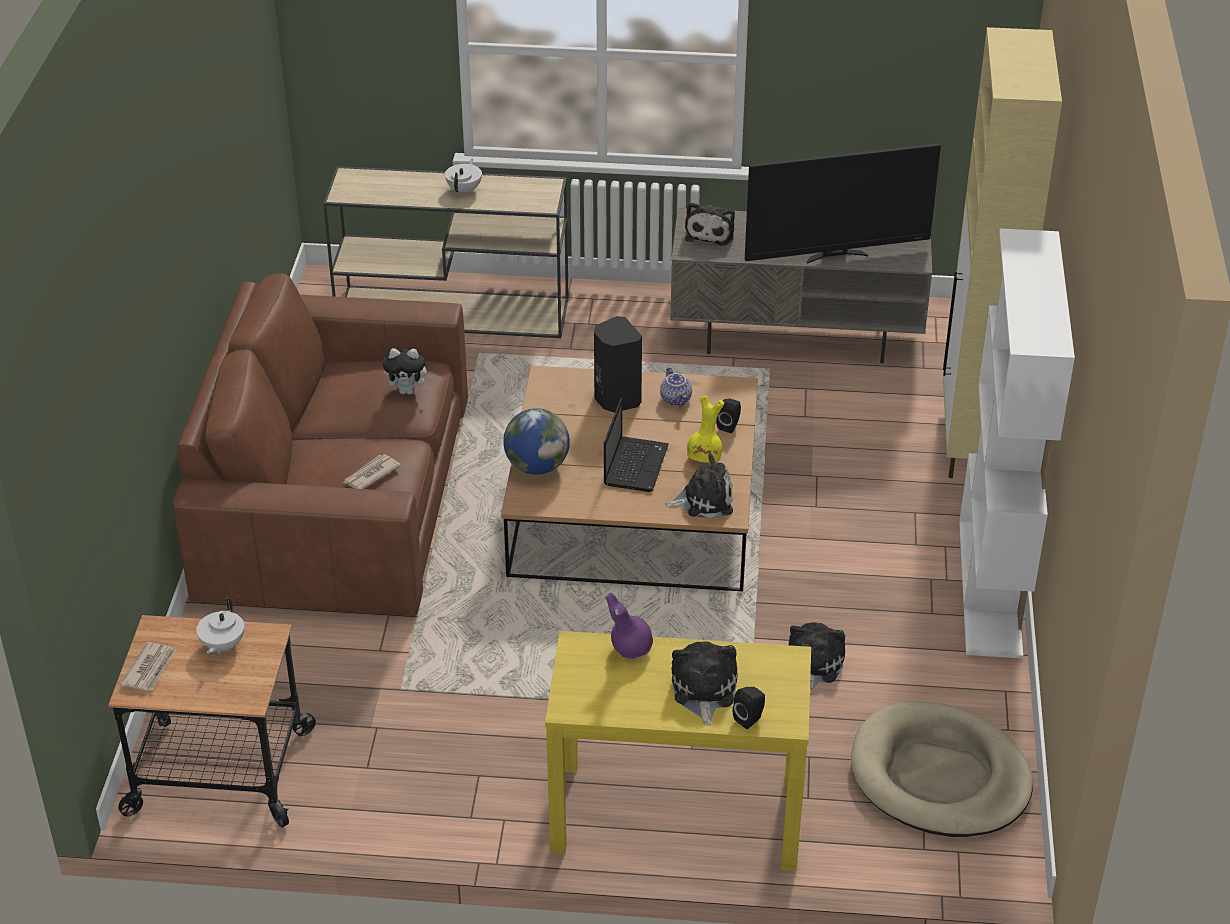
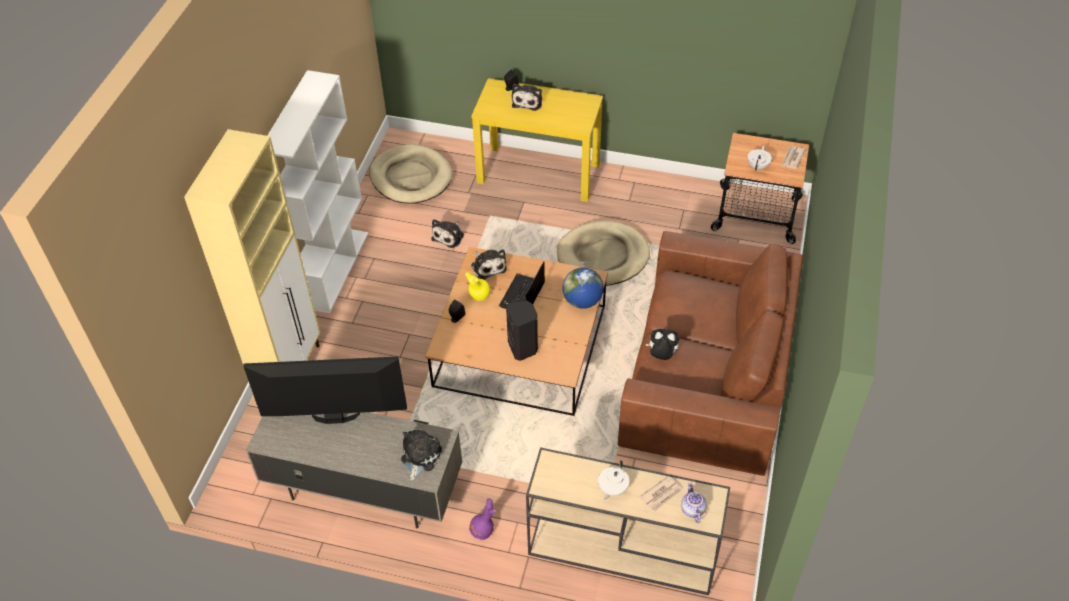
camera: 170 degrees left, 10 degrees up
(370, 475) = (685, 291): newspaper -> newspaper (661, 495)
(518, 659) = (603, 256): none -> beige dog bed
(629, 649) = (557, 122): purple vase -> purple vase (483, 531)
(676, 399) = (484, 343): teapot -> teapot (692, 509)
(704, 500) = (488, 266): plush toy -> plush toy turned 120 degrees counterclockwise

